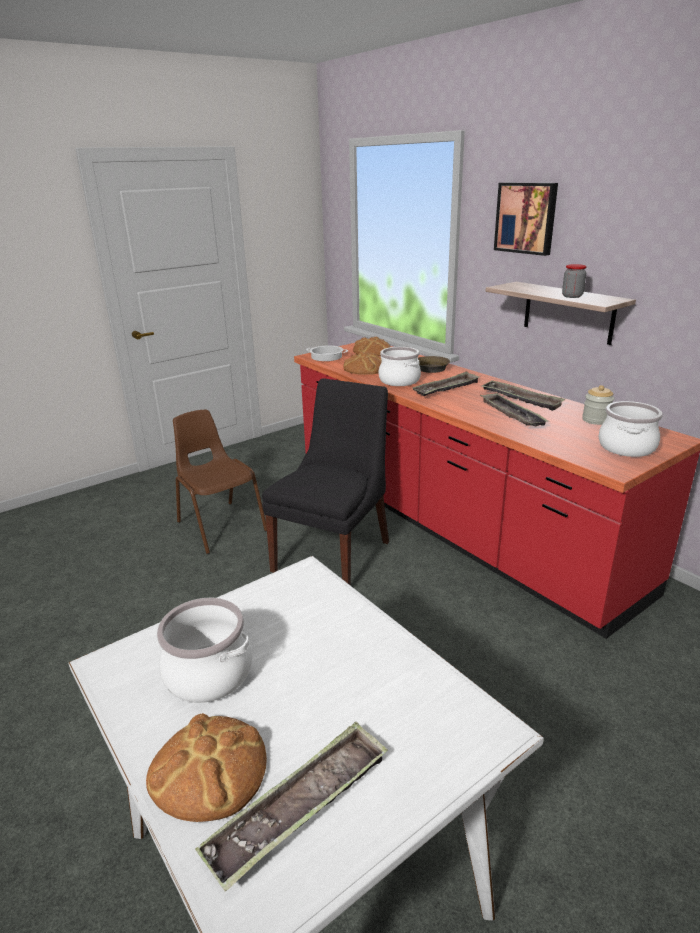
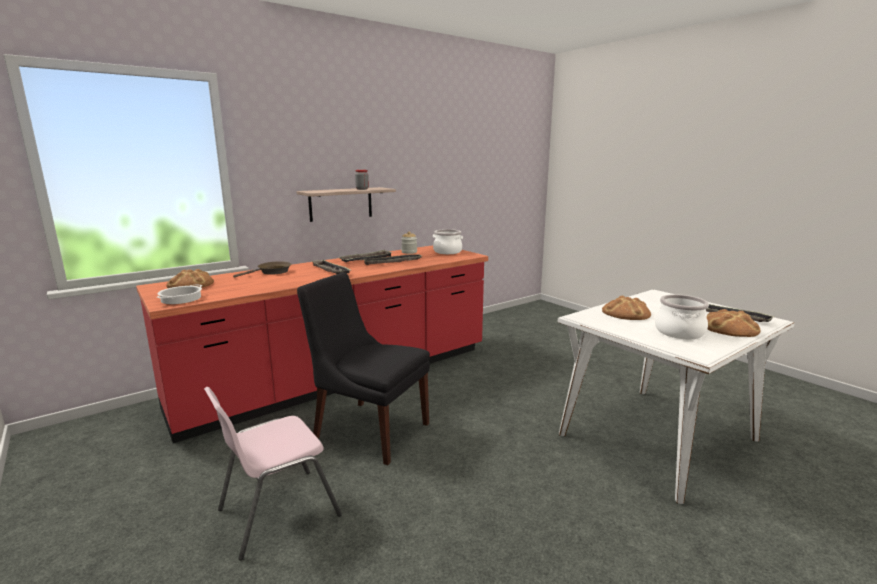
camera: 90 degrees left, 10 degrees down
(220, 526) = (276, 512): brown chair -> pink chair
(365, 368) = (246, 287): bread -> bread (626, 313)
(399, 381) = (298, 279): cooking pot -> none
(526, 218) = (296, 144): picture -> none

